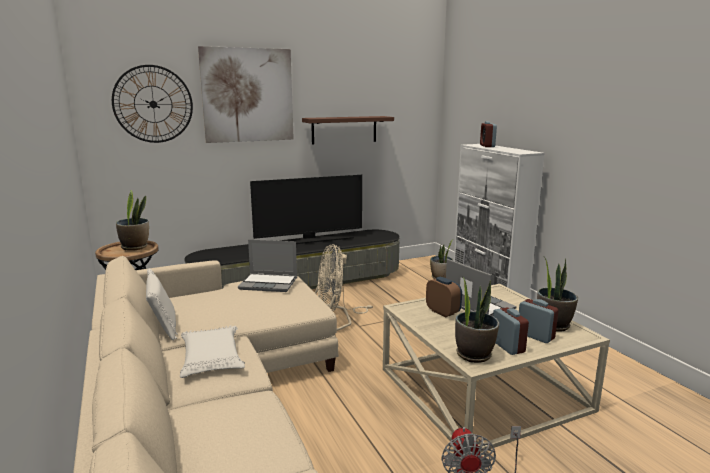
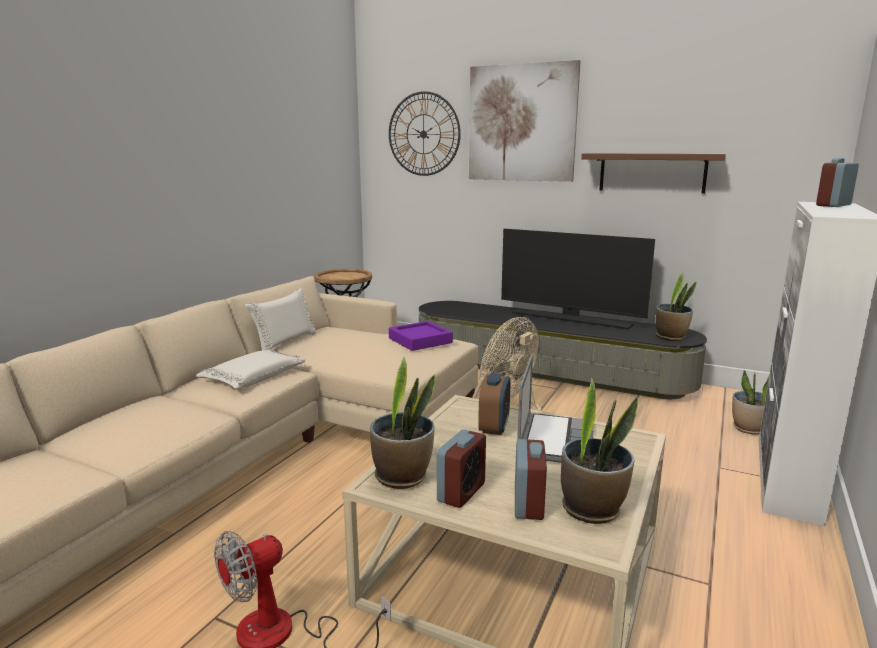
camera: 50 degrees right, 0 degrees up
(135, 247) = (350, 275): potted plant -> potted plant (671, 337)
(269, 283) = (420, 340): laptop -> purple tray

